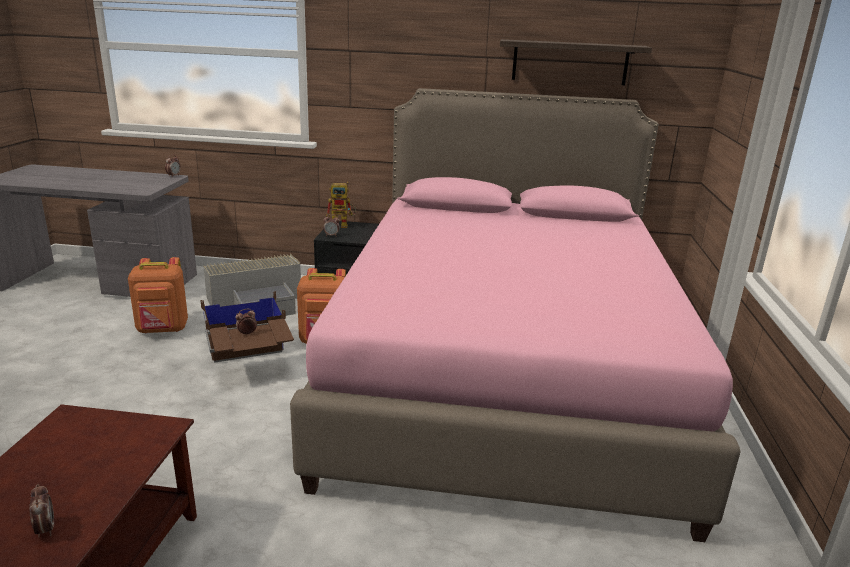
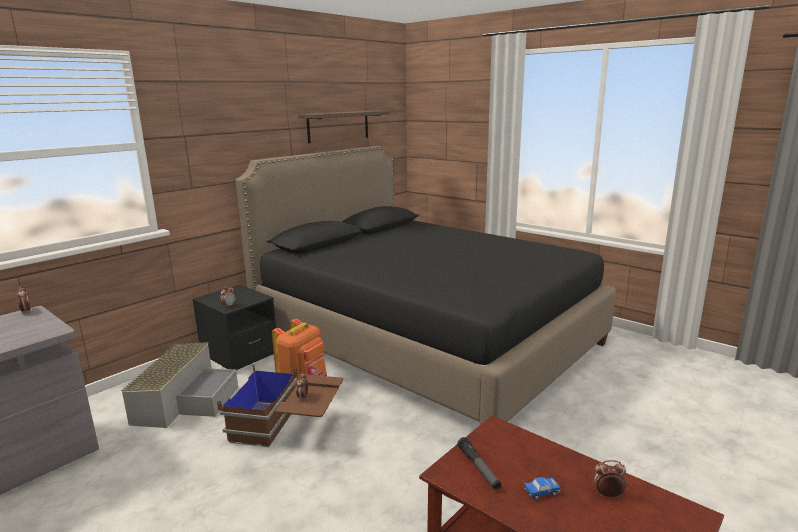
camera: 55 degrees left, 5 degrees down
(43, 480) = (541, 492): none -> toy car
(80, 433) = (478, 468): none -> flashlight
(163, 330) = (160, 466): orange backpack -> none
(343, 225) = (214, 297): toy robot -> none
(503, 374) = (425, 339): pink bed -> black bed

